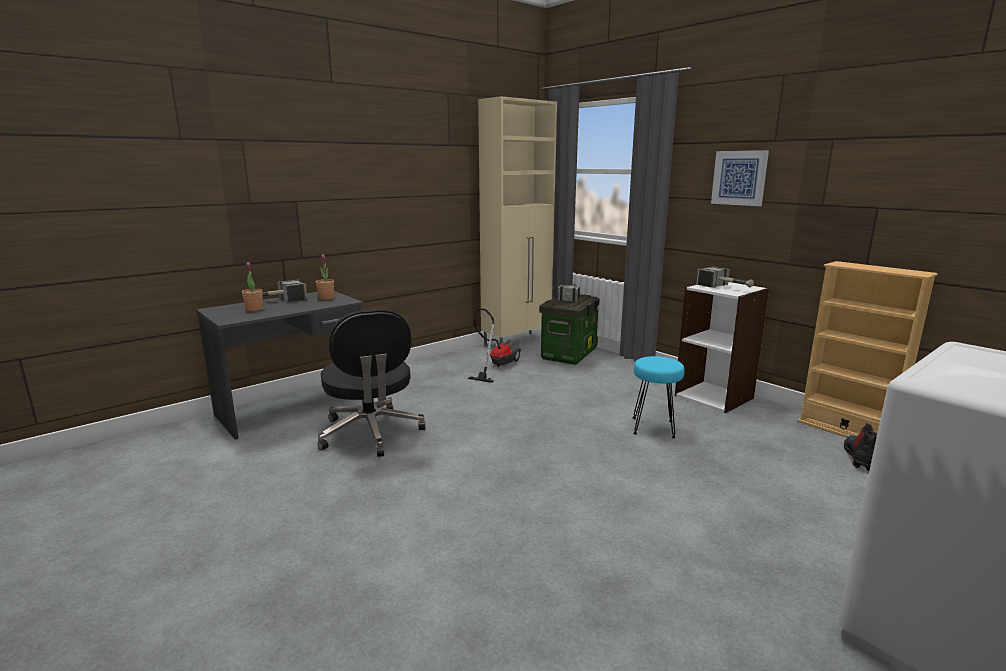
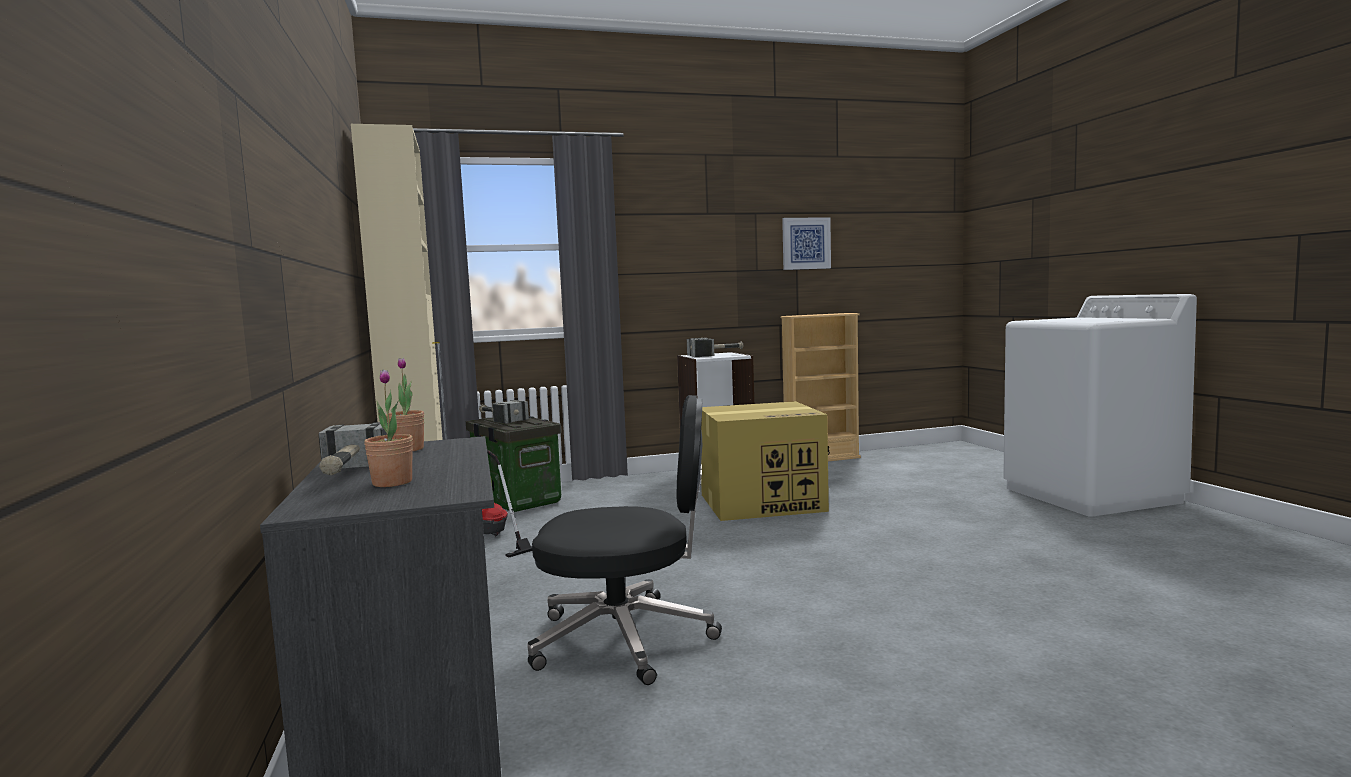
camera: 65 degrees left, 10 degrees down
(654, 428) = (763, 502): turquoise stool -> cardboard box
(739, 178) = (681, 249): picture -> picture (806, 243)
(860, 458) = (865, 465): boot -> none

